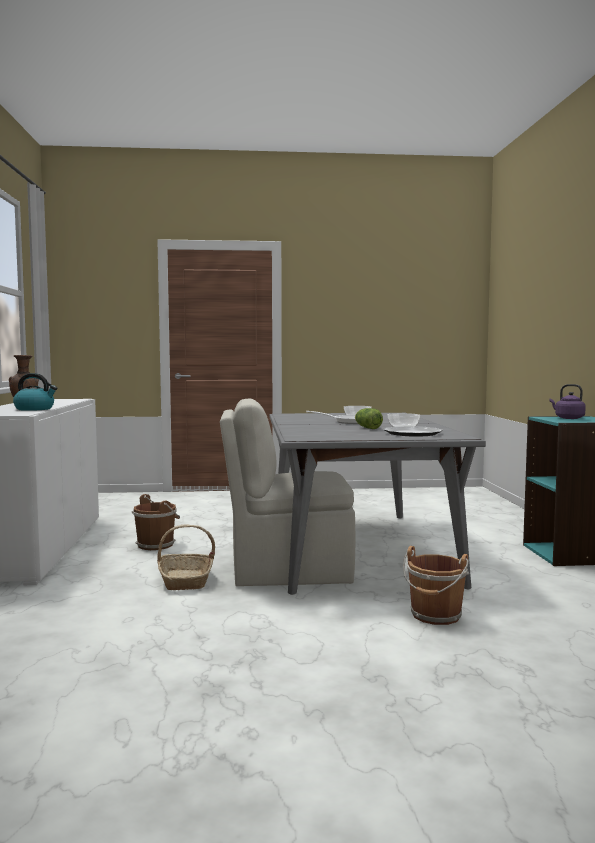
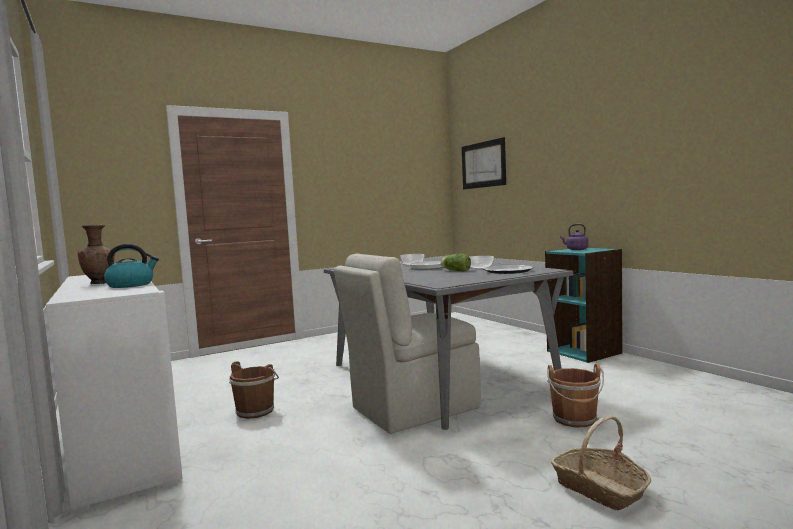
camera: 25 degrees left, 0 degrees up
(185, 580) = (334, 439): basket -> basket (599, 488)
(515, 301) = (483, 164): none -> picture

